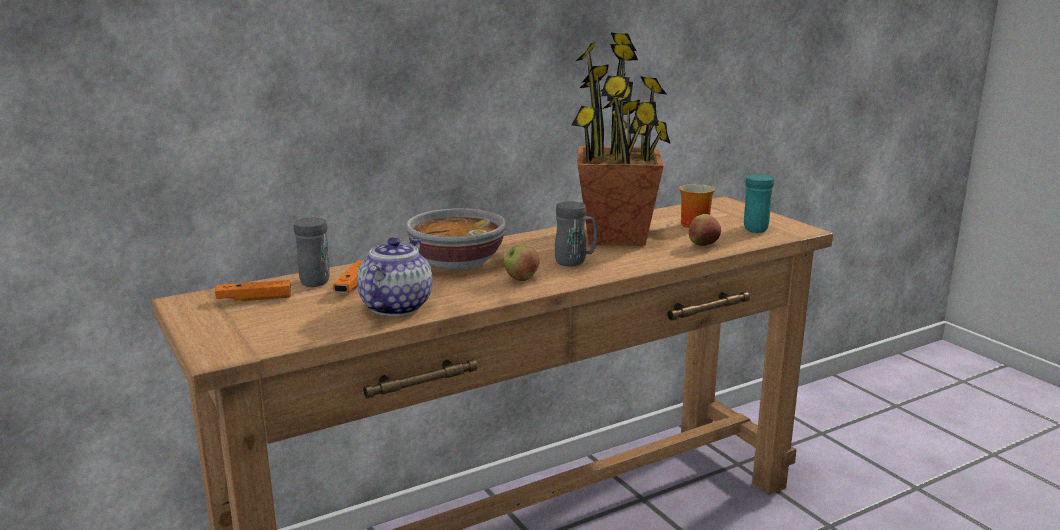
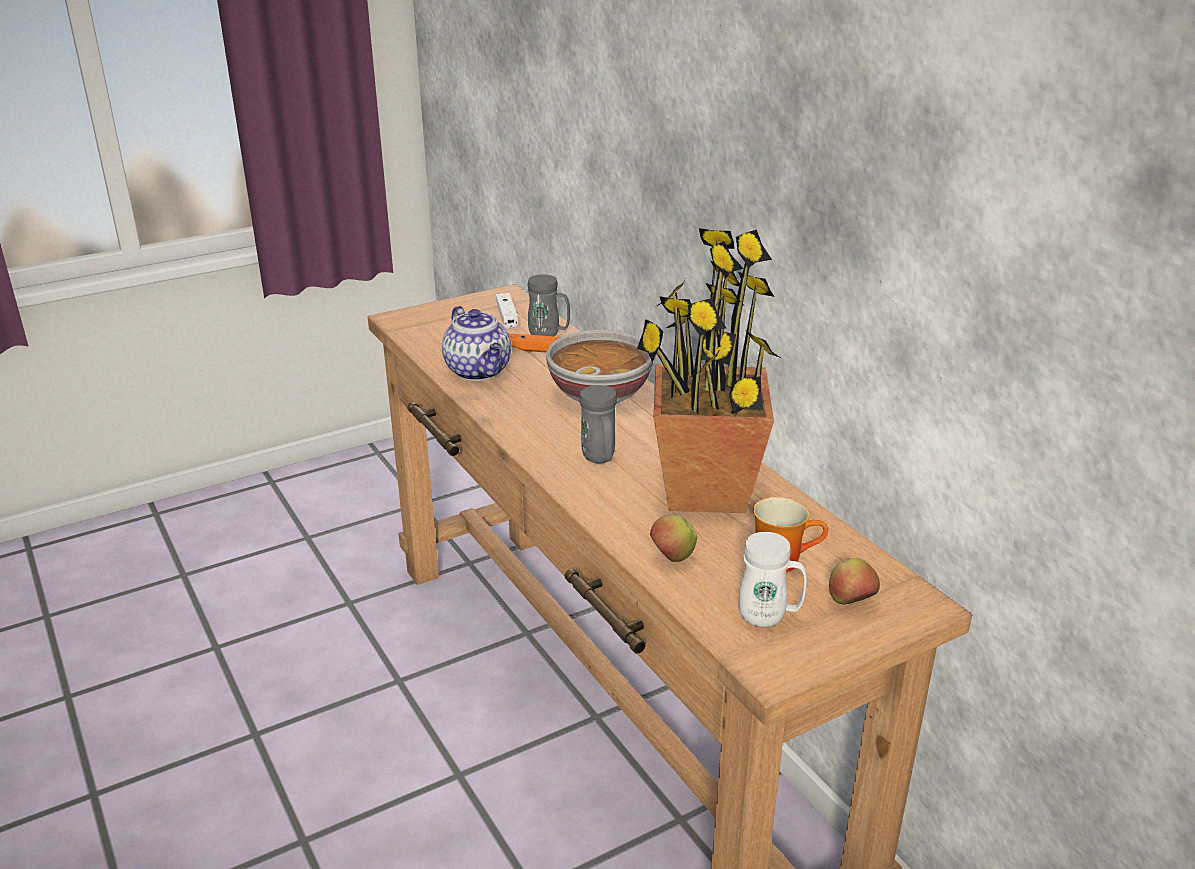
camera: 90 degrees right, 10 degrees up
(254, 299) = (507, 316): orange game controller -> white game controller
(396, 306) = (479, 371): teapot -> teapot turned 45 degrees clockwise
(521, 280) = (543, 428): apple -> apple (851, 603)
(755, 228) = (769, 617): turquoise mug -> white mug

